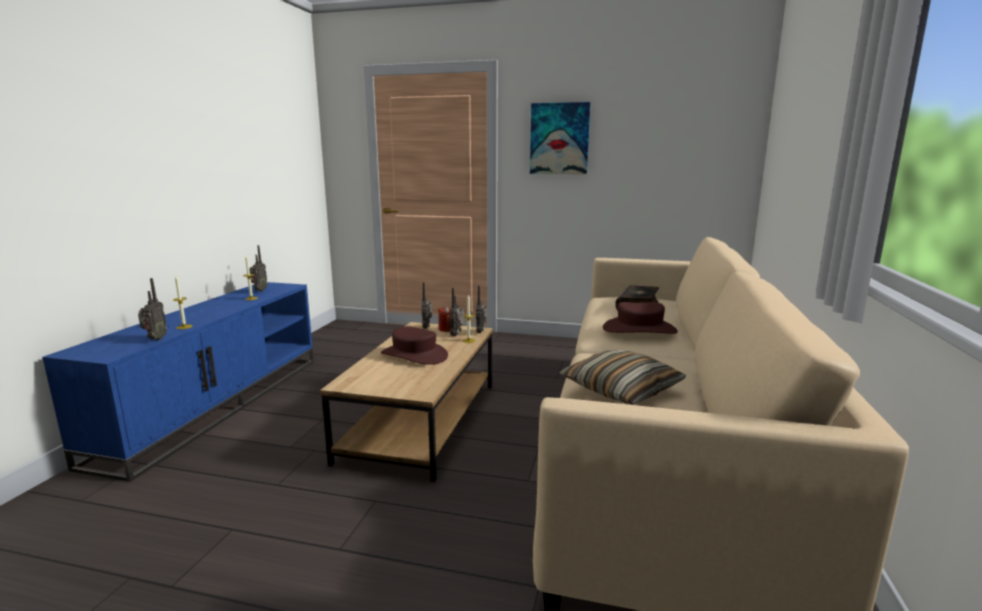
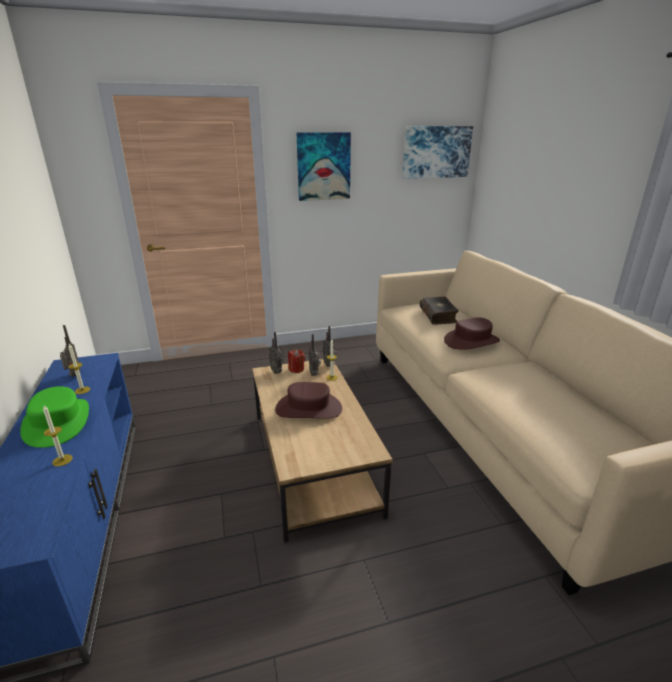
camera: 30 degrees left, 10 degrees up
(155, 339) = (53, 493): radio -> none
(211, 310) = (58, 422): none -> green hat
(621, 389) = (542, 408): pillow -> none
(702, 123) = (436, 152): none -> picture

